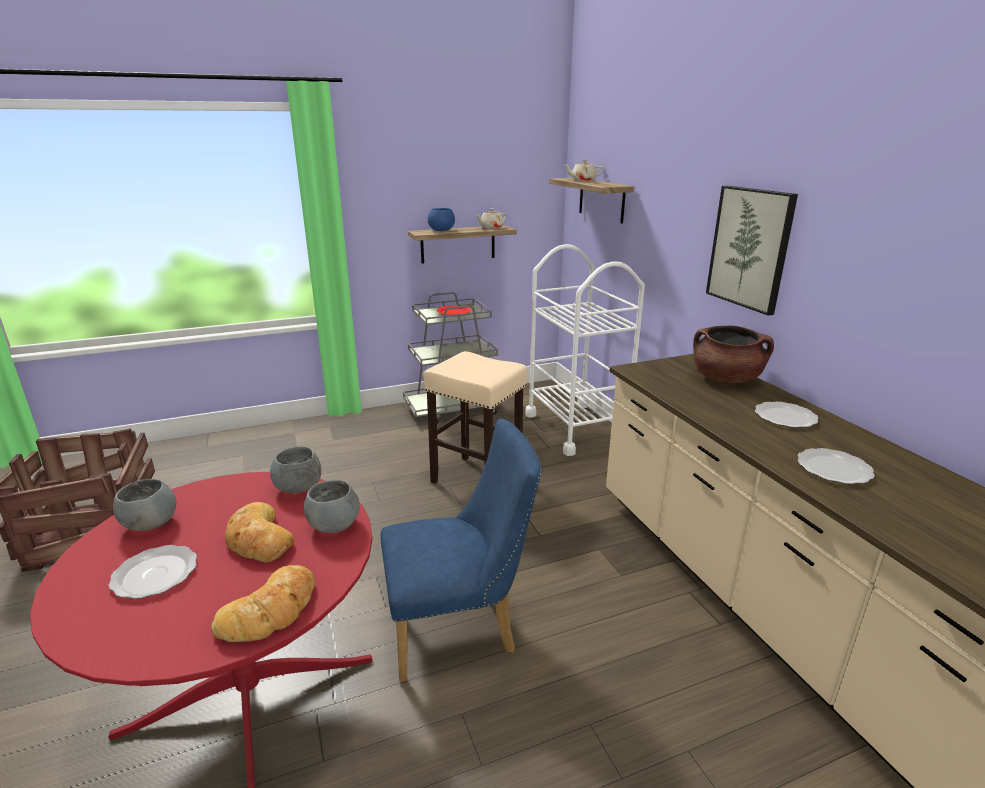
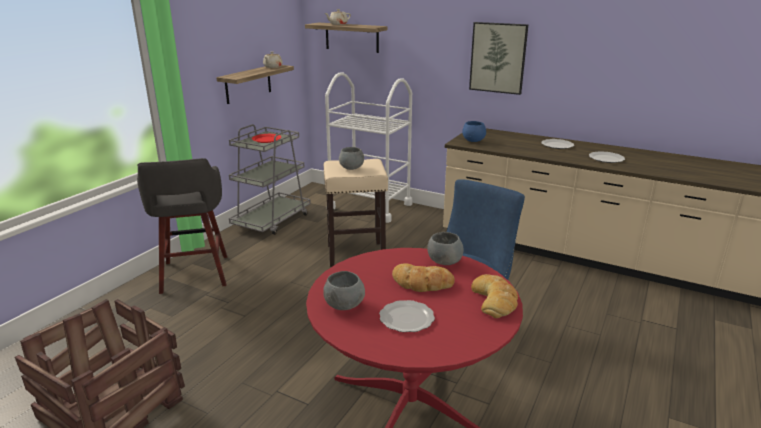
camera: 40 degrees left, 0 degrees up
(299, 488) = (387, 256): grey bowl -> grey bowl (352, 168)
(314, 439) = (194, 275): none -> grey stool
(442, 230) = (244, 73): blue bowl -> blue bowl (473, 141)
(726, 379) = (505, 136): brown cooking pot -> none

